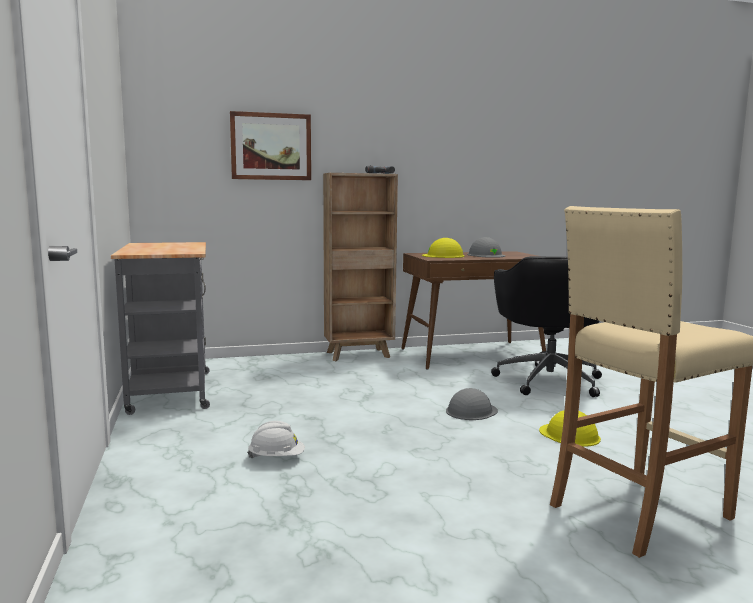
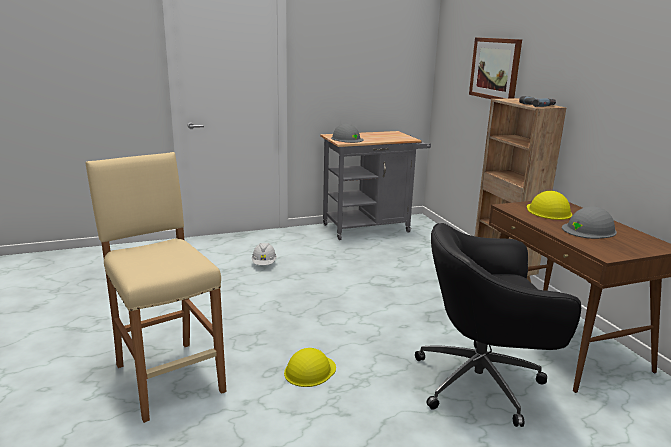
camera: 85 degrees right, 10 degrees up
(471, 411) = (359, 327): grey hard hat -> grey hard hat (347, 139)

